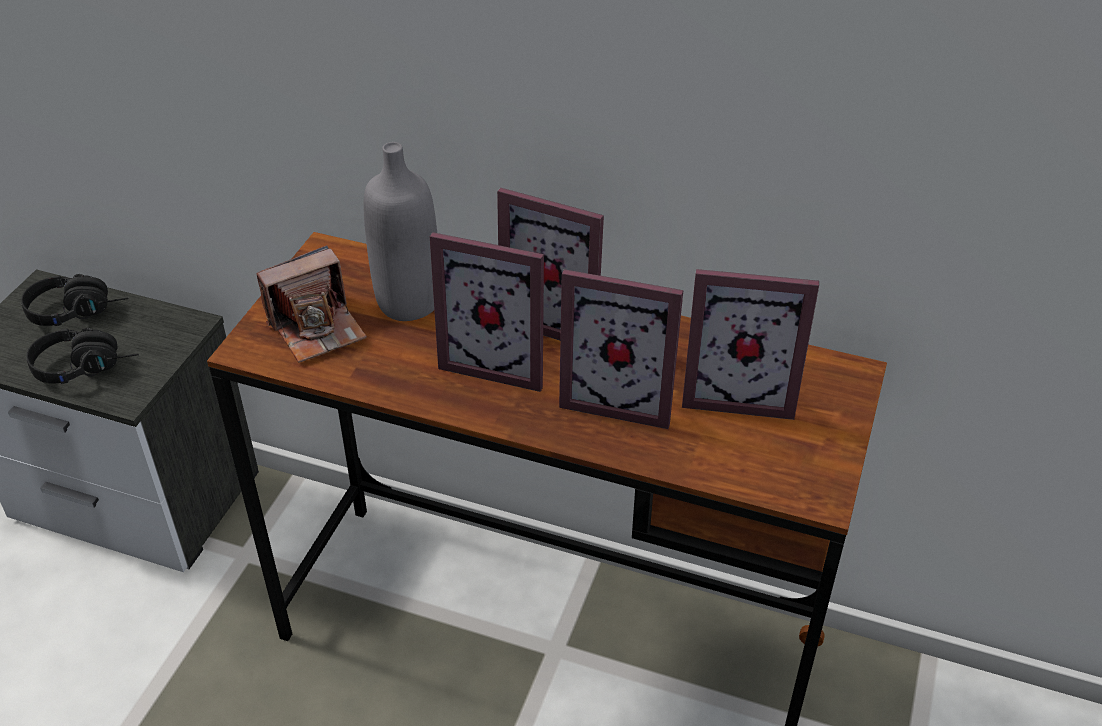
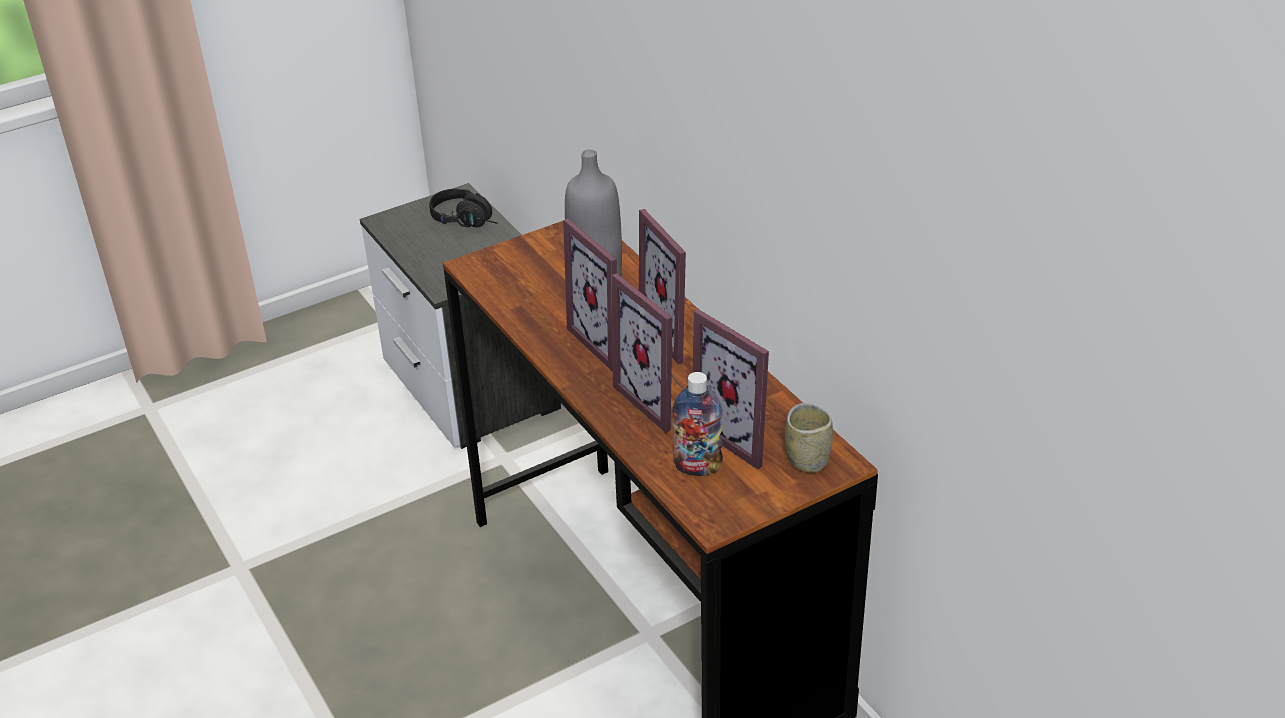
camera: 40 degrees right, 5 degrees down
(88, 366) = (440, 258): black headphones -> none
(317, 328) = (524, 271): camera -> none
(739, 448) = (697, 467): none -> bottle
(823, 386) = (807, 460): none -> cup

